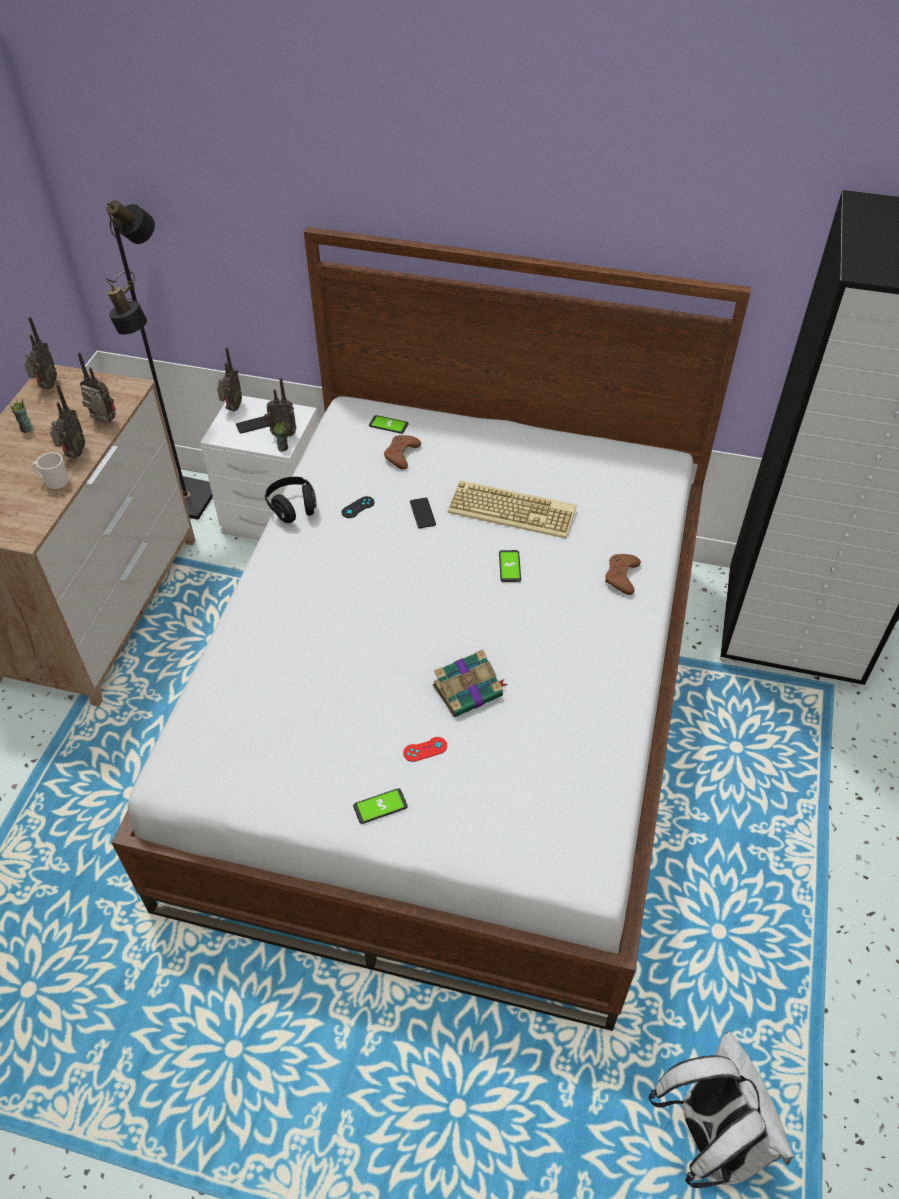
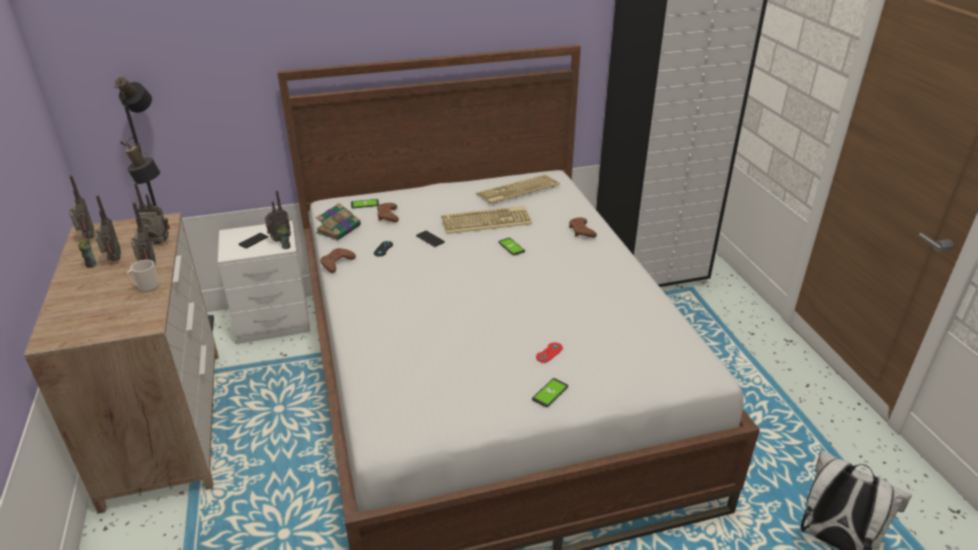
camera: 30 degrees left, 15 degrees down
(232, 408) = (227, 237): radio -> radio (113, 260)
(293, 508) = (336, 263): black headphones -> brown game controller
(469, 690) = (546, 313): book -> book (339, 229)
(594, 473) = (518, 191): none -> keyboard

